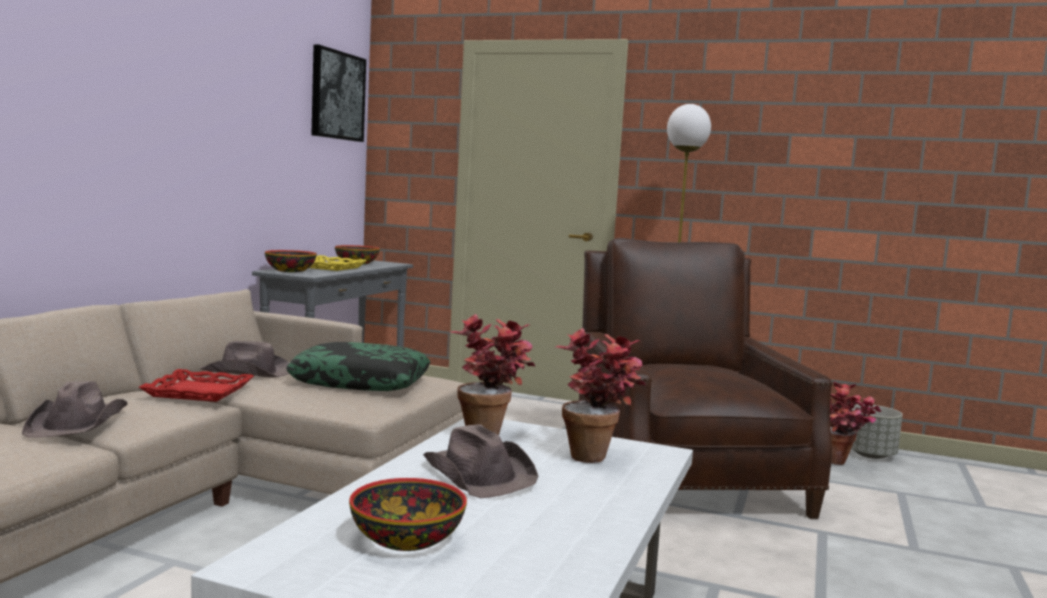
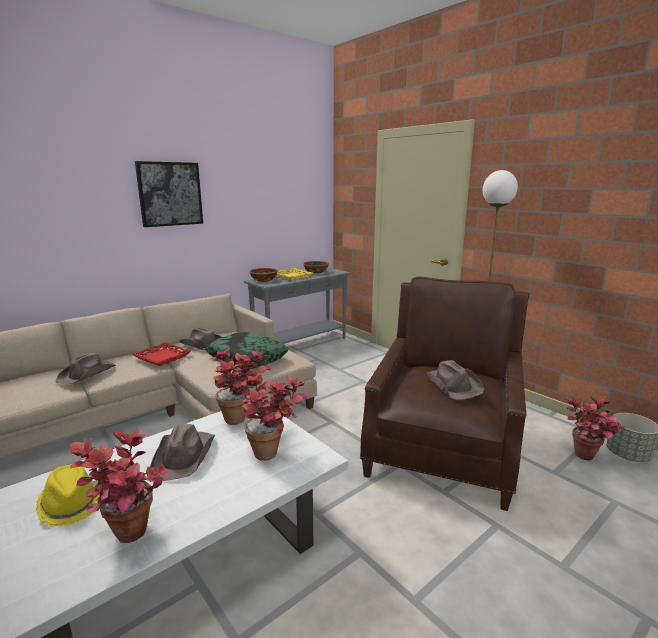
camera: 30 degrees right, 10 degrees up
(337, 95) = (306, 173): picture -> picture (170, 194)
(406, 538) = (71, 504): bowl -> yellow hat
(565, 548) = (130, 541): none -> potted plant
(716, 371) = (453, 385): none -> brown hat

